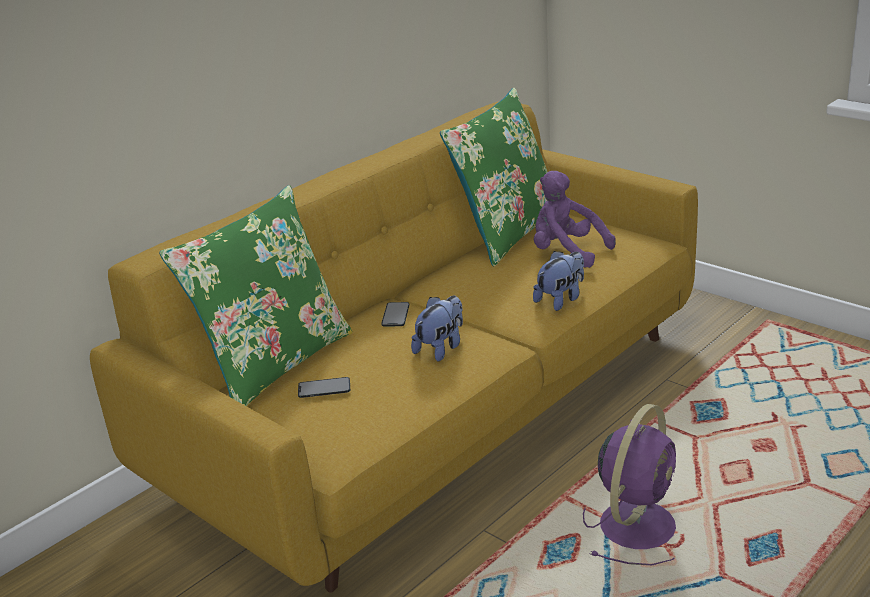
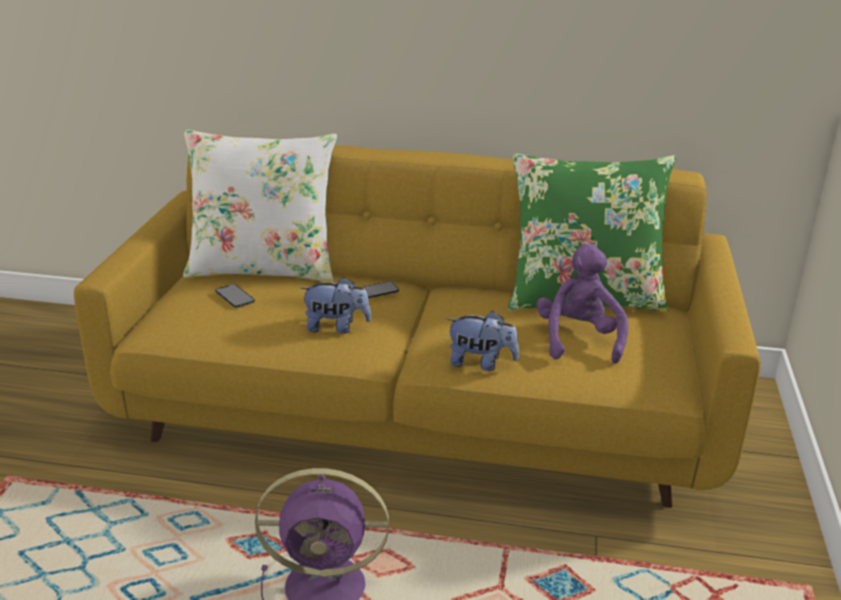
camera: 55 degrees right, 0 degrees up
(275, 364) = (263, 269): green pillow -> white pillow

